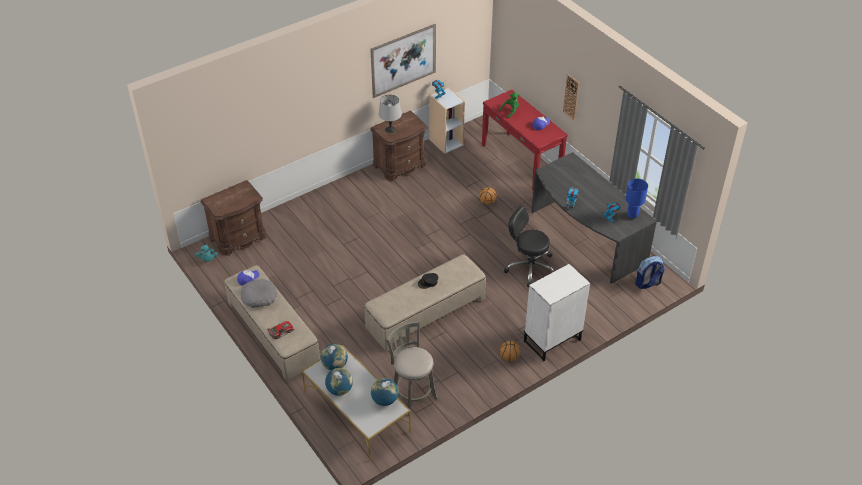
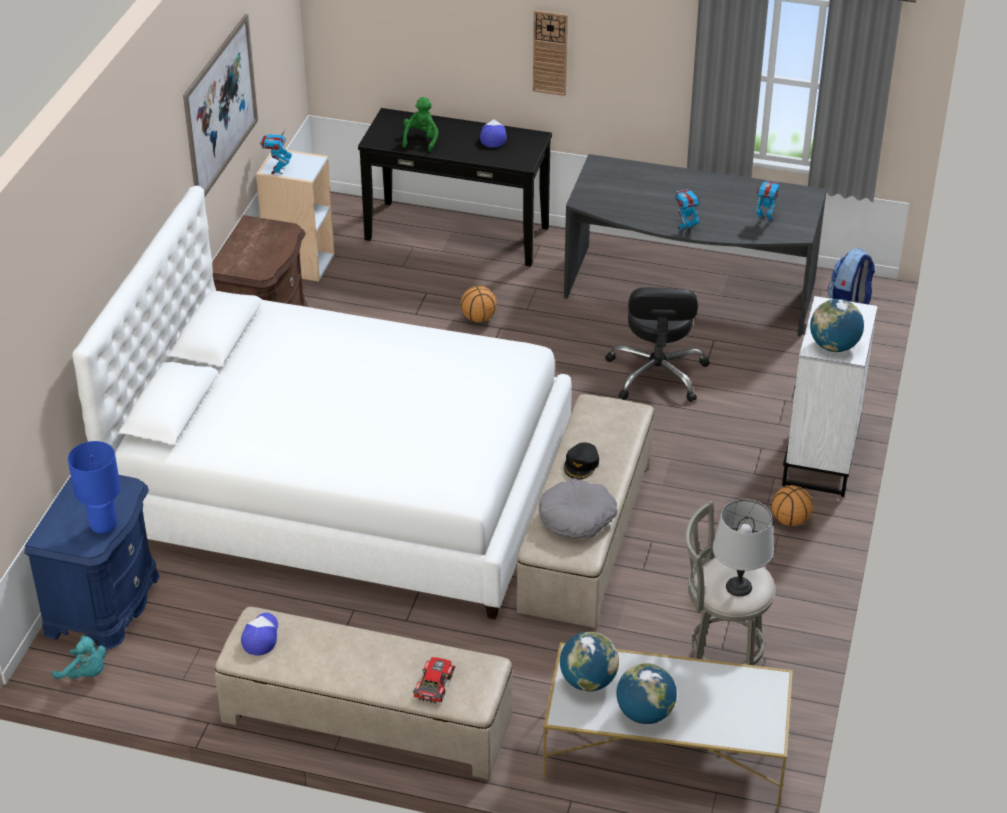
camera: 40 degrees left, 5 degrees down
(239, 238) = (107, 603): brown nightstand -> blue nightstand
(259, 297) = (322, 653): grey pillow -> grey pillow (575, 518)
(361, 242) = (342, 487): none -> white bed
(385, 400) = (735, 681): globe -> globe (834, 346)
(390, 129) = (247, 259): grey table lamp -> grey table lamp (739, 586)
(521, 161) = (457, 233): red console table -> black console table
(528, 267) = (656, 377): black office chair -> black office chair turned 75 degrees counterclockwise
(632, 215) = (785, 197): blue table lamp -> blue table lamp (104, 527)

